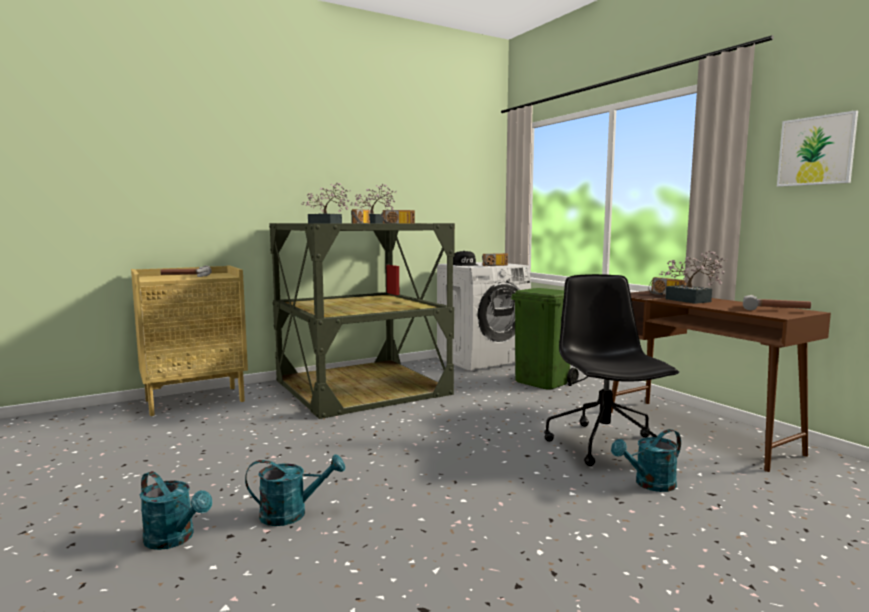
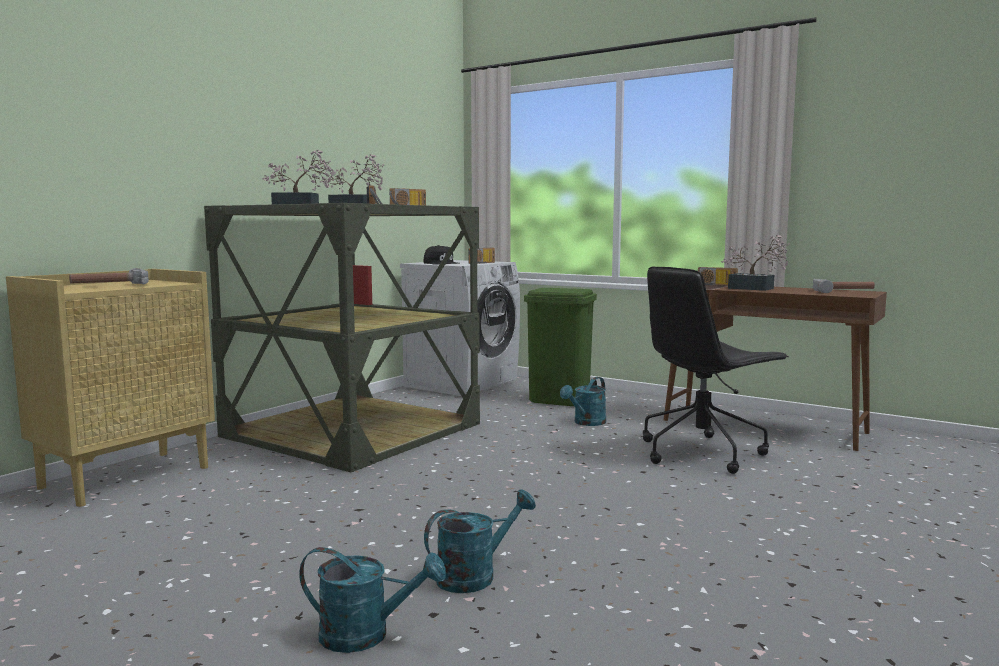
camera: 25 degrees left, 0 degrees up
(606, 447) = (705, 452): black office chair -> black office chair turned 90 degrees counterclockwise
(649, 484) = (783, 477): turquoise watering can -> turquoise watering can (586, 423)
(816, 150) = (856, 135): picture -> none

